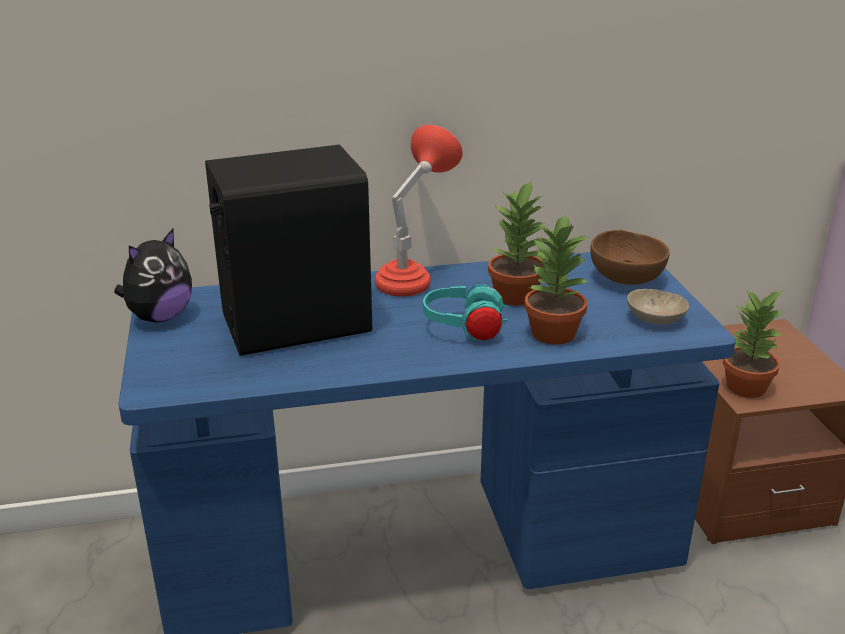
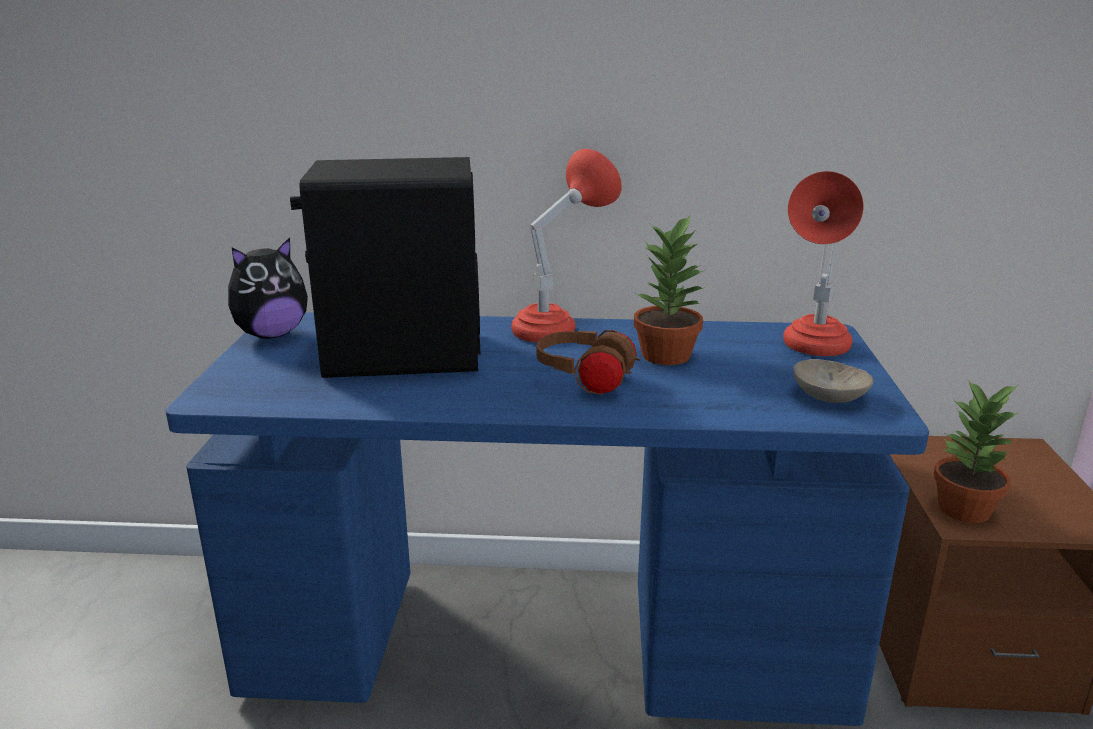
camera: 15 degrees right, 5 degrees down
(464, 329) = (586, 381): turquoise headphones -> brown headphones
(552, 334) = (688, 397): potted plant -> none
(626, 278) = (812, 352): brown bowl -> red table lamp

